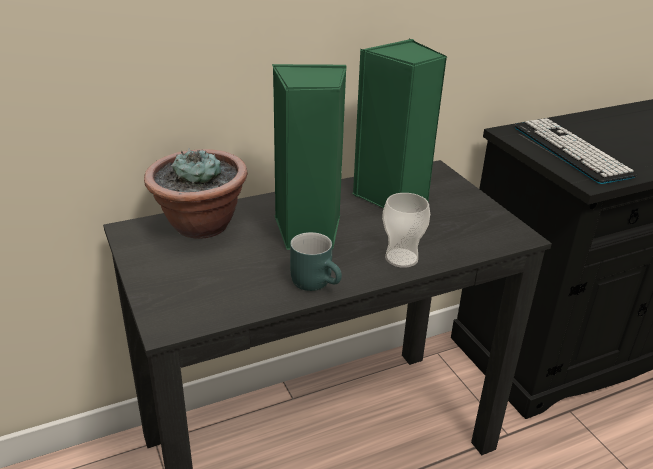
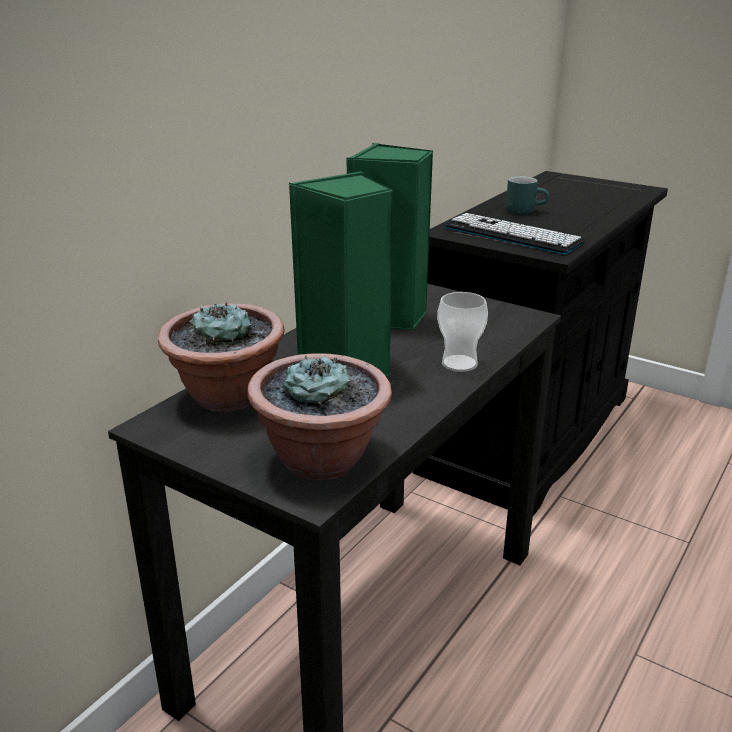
camera: 30 degrees left, 5 degrees down
(205, 299) = (322, 459): none -> potted plant
(317, 282) = (411, 407): turquoise mug -> turquoise mug (524, 211)

